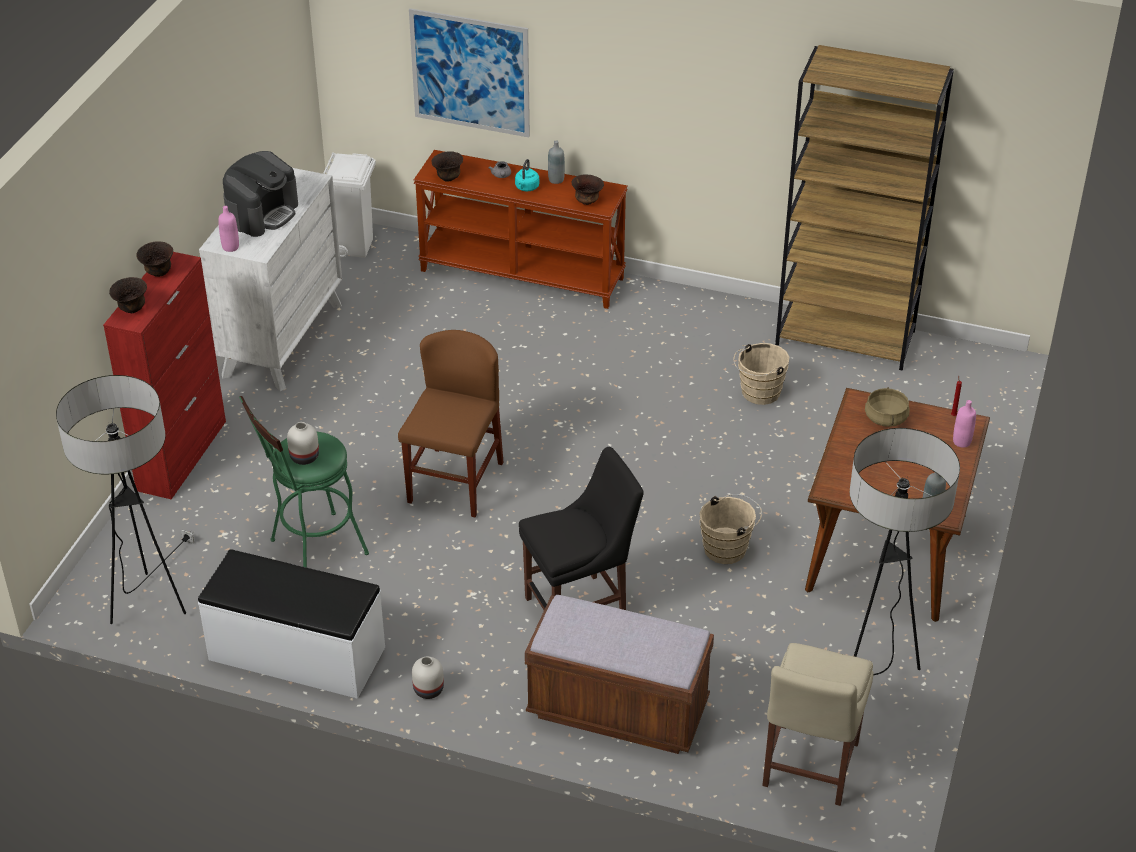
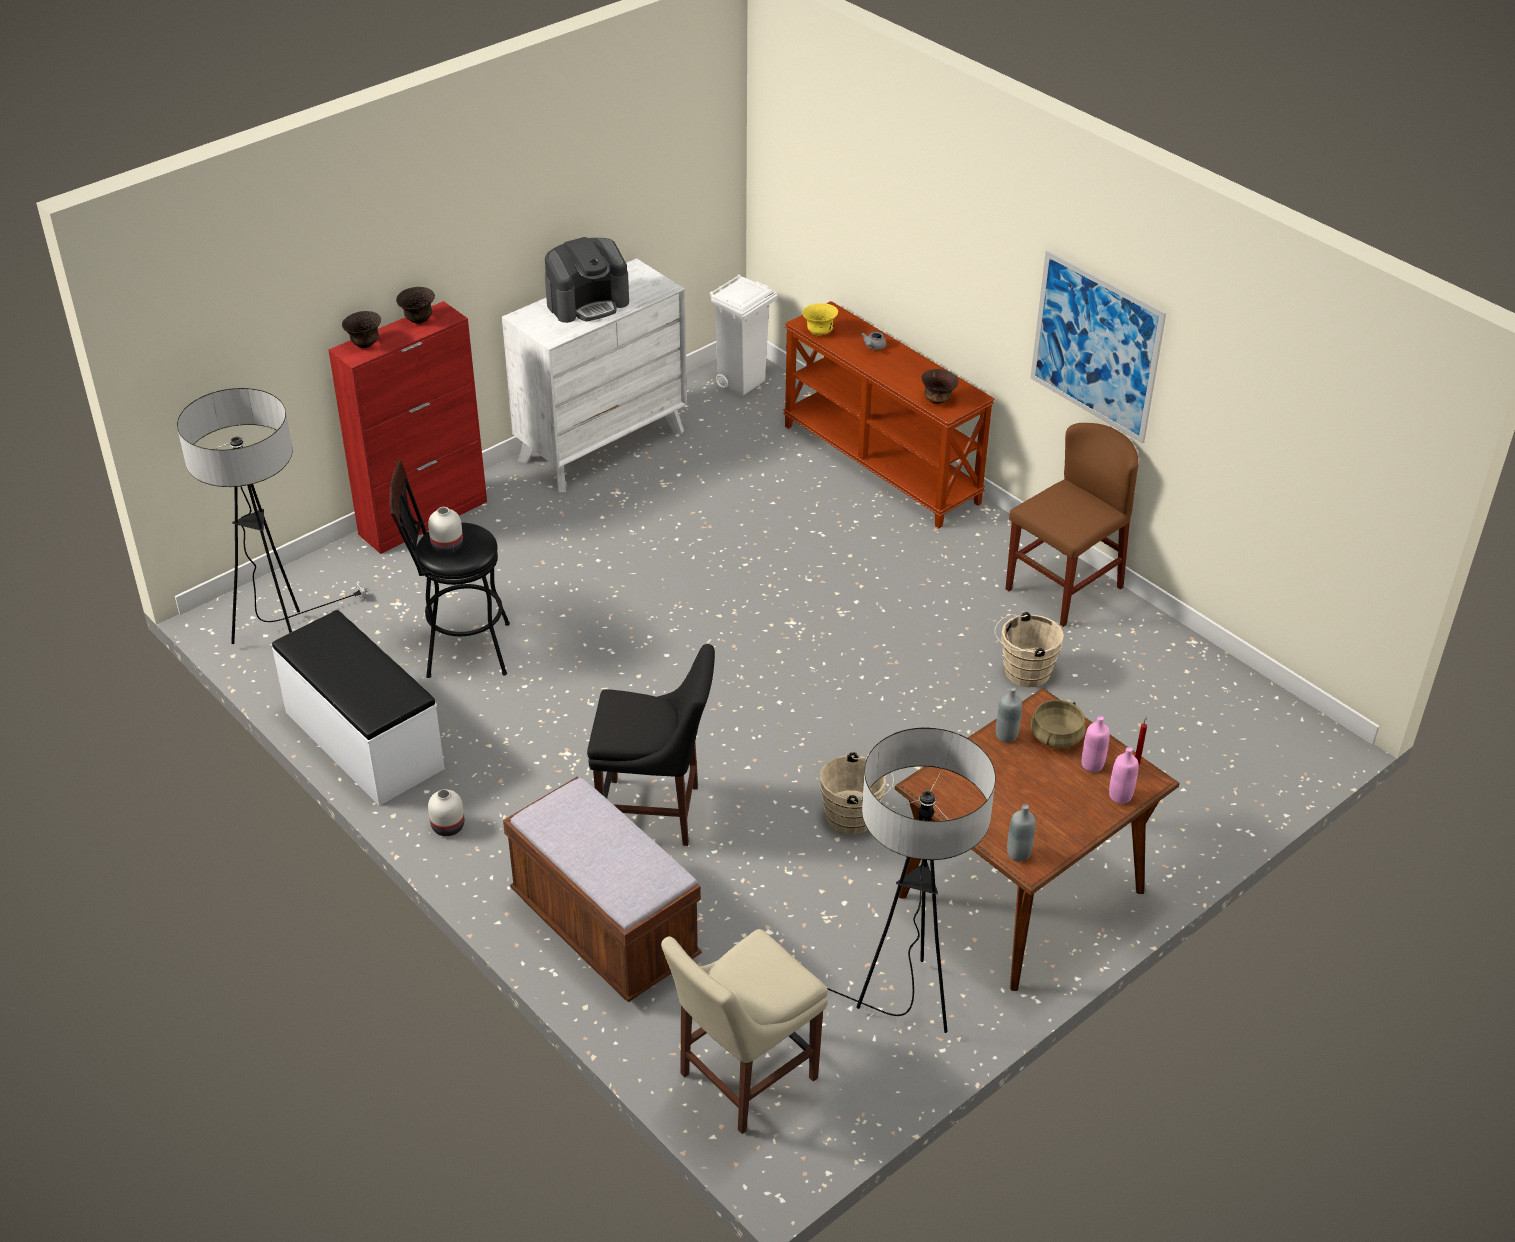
camera: 30 degrees right, 0 degrees up
(230, 247) = (530, 324): pink bottle -> pink bottle (1092, 765)
(312, 550) = (459, 650): green stool -> black stool
(448, 178) = (819, 332): brown bowl -> yellow bowl
(455, 482) = (643, 640): brown chair -> brown chair (1063, 588)
(470, 73) = (871, 225): picture -> picture (1096, 346)
(526, 188) = (888, 367): turquoise kettle -> none
(556, 179) = (925, 369): grey bottle -> grey bottle (1006, 735)
(846, 337) = (1171, 651): brown bookcase -> none

